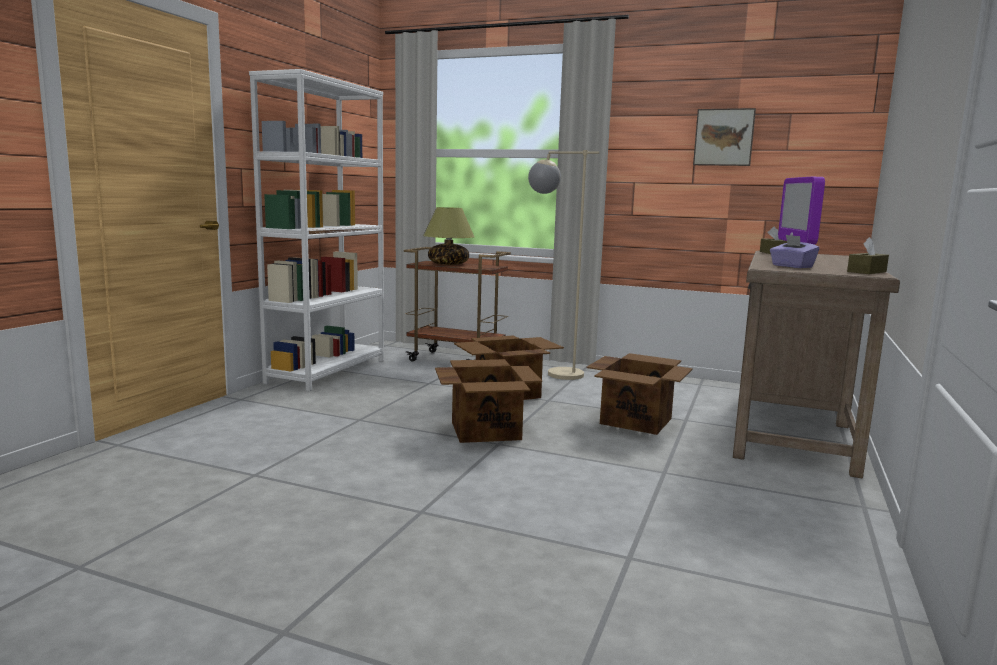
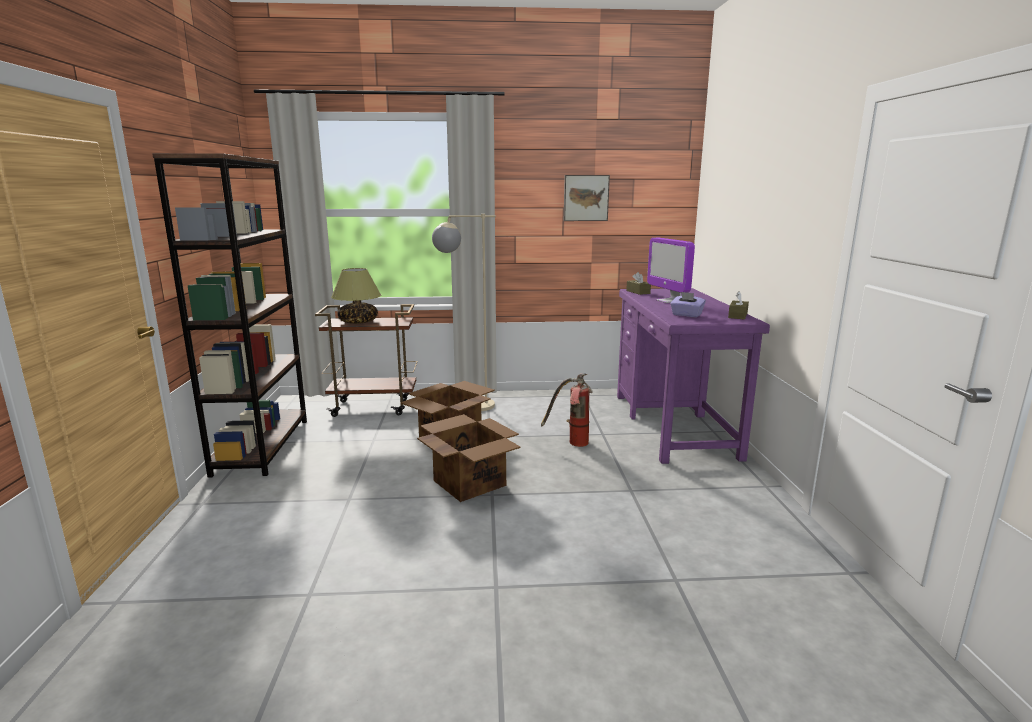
camera: 25 degrees left, 5 degrees up
(328, 371) = (262, 446): white bookcase -> brown bookcase
(636, 421) = (571, 443): cardboard box -> fire extinguisher
(794, 428) = (674, 425): brown desk -> purple desk

